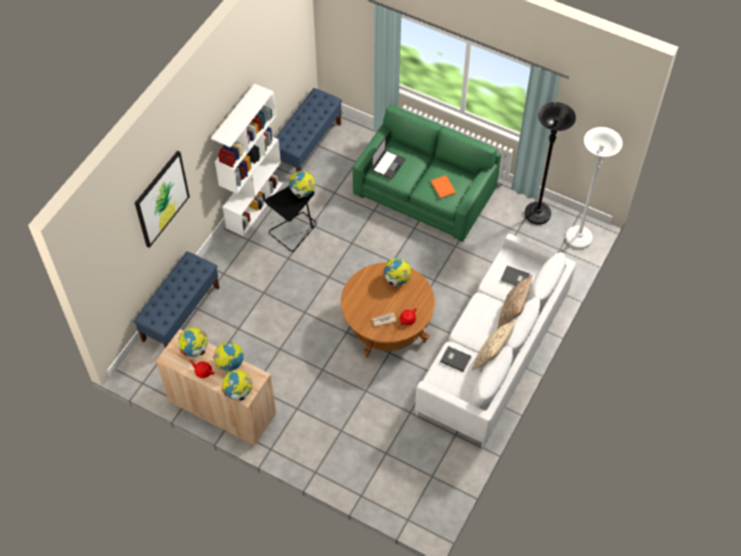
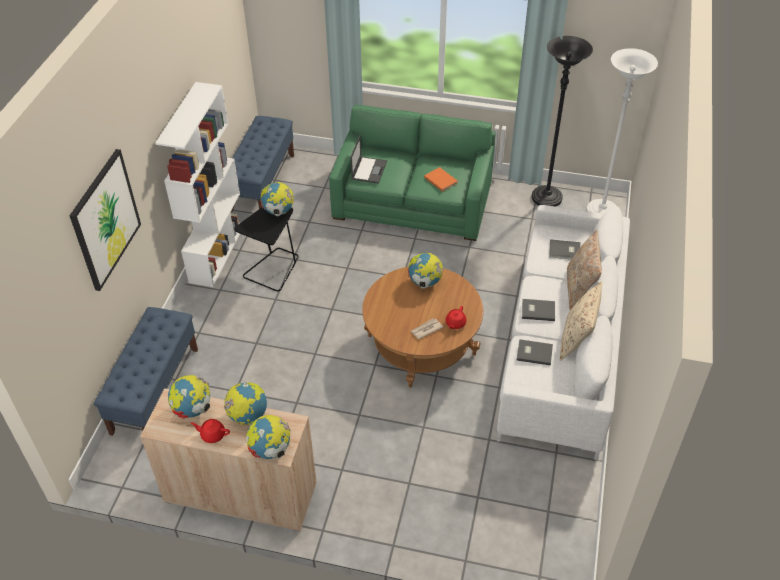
camera: 15 degrees left, 10 degrees down
(472, 324) = (537, 310): none -> grey book

